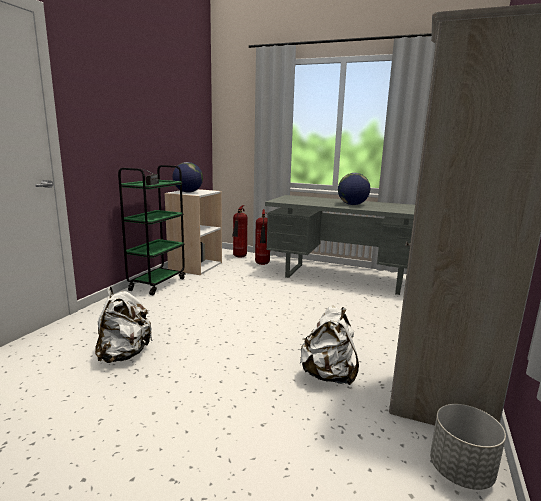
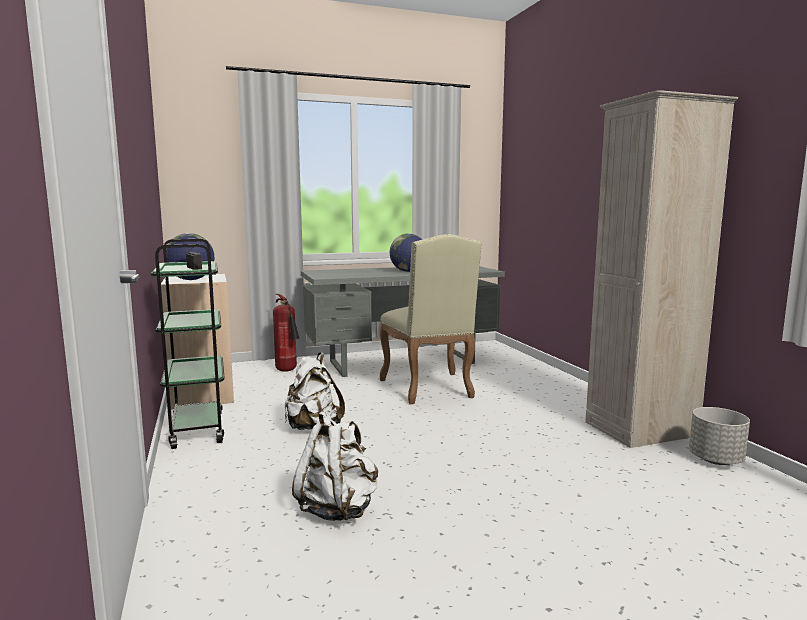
camera: 40 degrees left, 5 degrees down
(239, 257) = (240, 370): fire extinguisher -> none
(324, 303) = (429, 389): none -> beige chair
(328, 375) = (549, 442): white backpack -> white backpack (313, 427)

